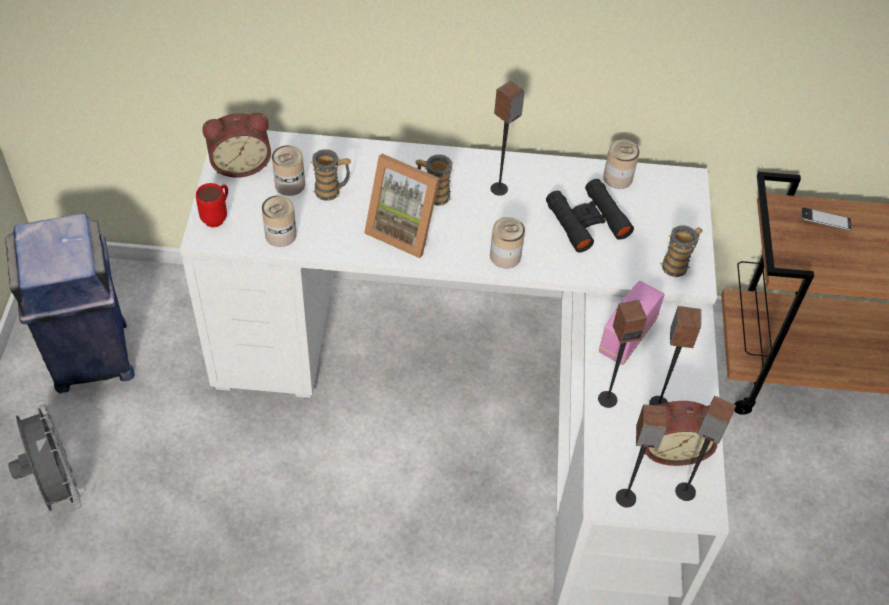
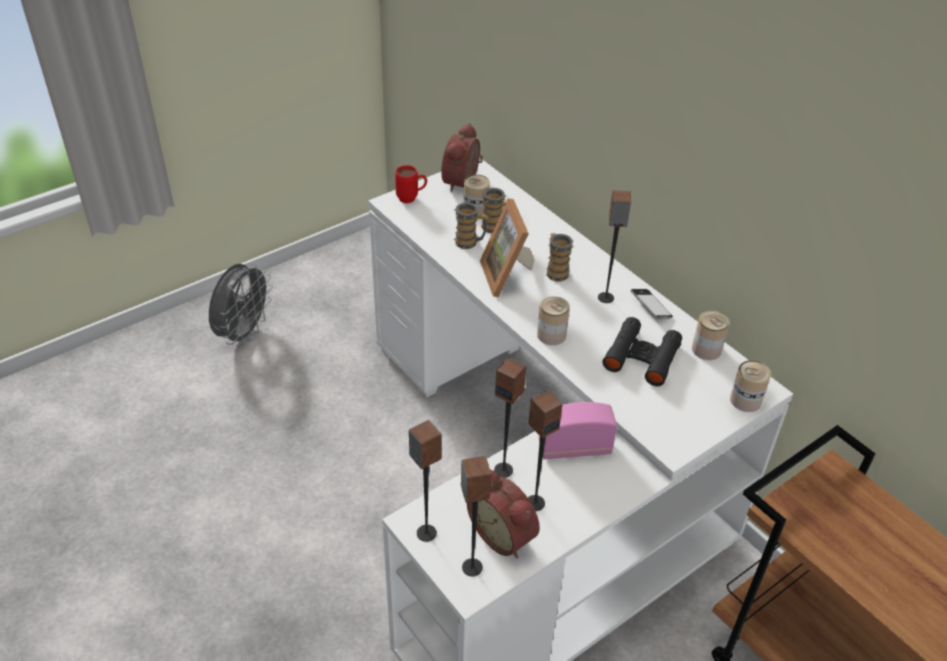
camera: 50 degrees right, 10 degrees down
(91, 357) = (342, 287): blue trash can -> none
(240, 164) = (463, 182): alarm clock -> alarm clock turned 75 degrees clockwise
(280, 234) = (431, 229): can -> can (745, 400)
(678, 264) = (673, 430): mug -> mug (470, 242)
(824, 222) = (864, 509): phone -> phone (650, 307)

